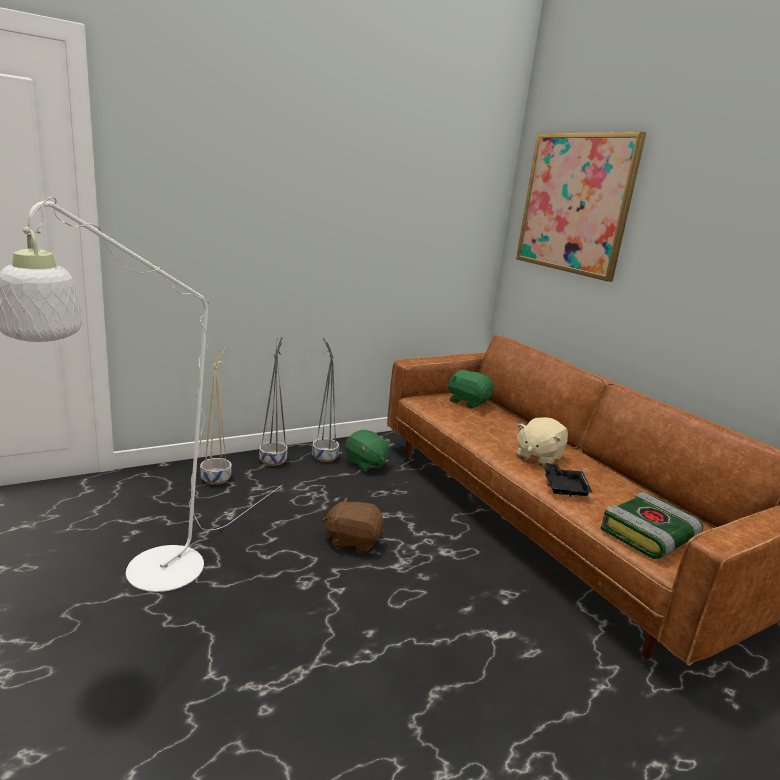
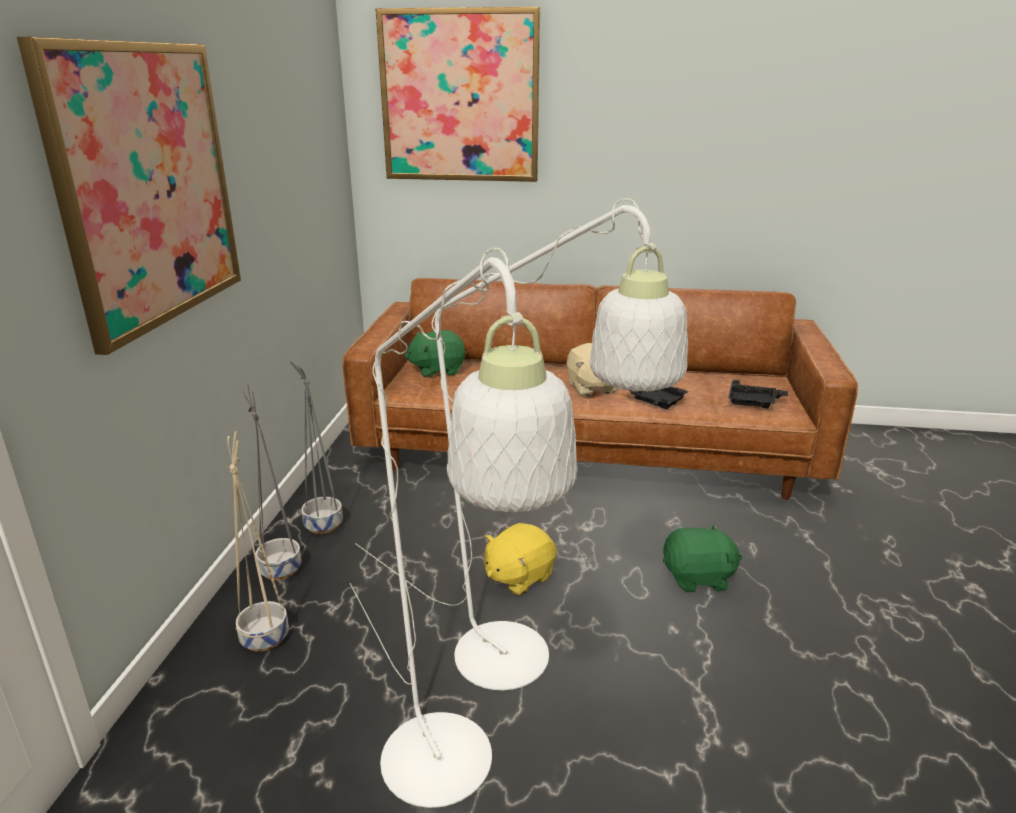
camera: 50 degrees left, 5 degrees up
(252, 206) = (148, 186): none -> picture
(264, 572) = (520, 667): none -> white floor lamp
(353, 541) = (518, 576): brown plush toy -> yellow plush toy
(365, 463) = (374, 502): green plush toy -> green plush toy (698, 578)
(649, 536) = (753, 403): book -> black tray

